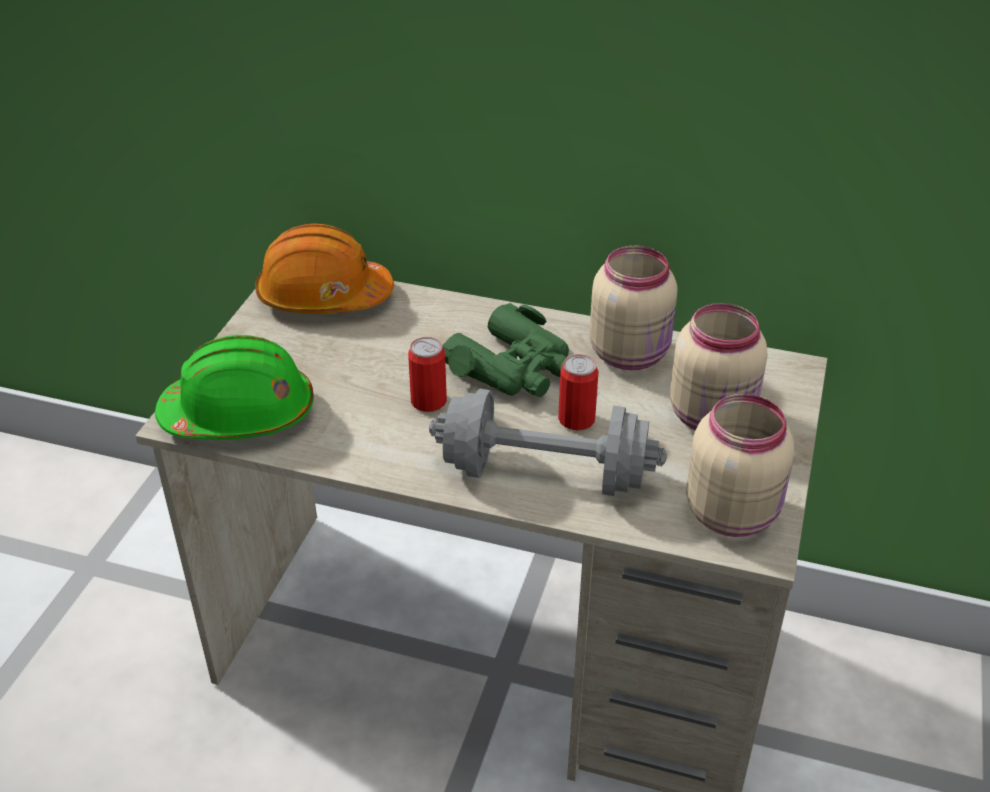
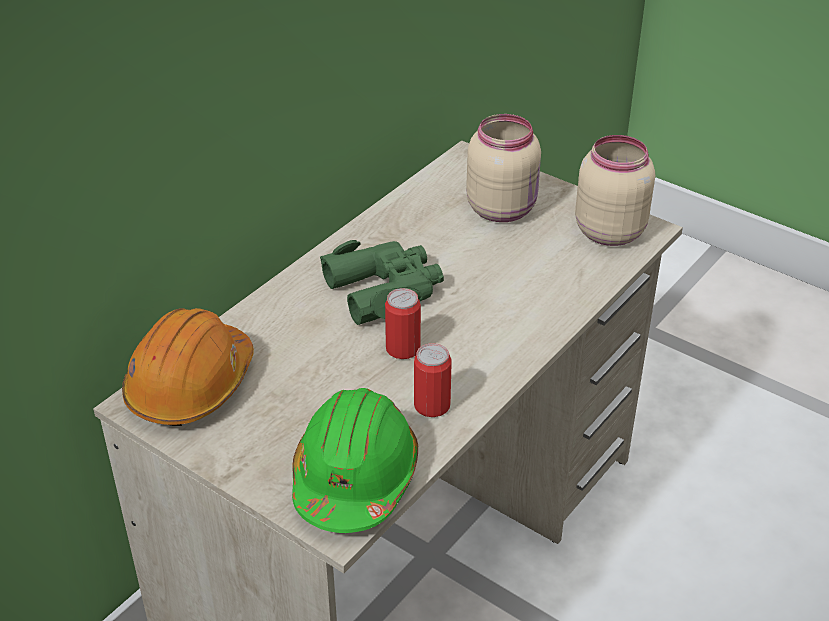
camera: 70 degrees left, 0 degrees up
(545, 474) = (529, 306): grey dumbbell -> none
(576, 419) = (471, 273): can -> can (432, 405)
(631, 353) = (402, 224): beige jar -> none

